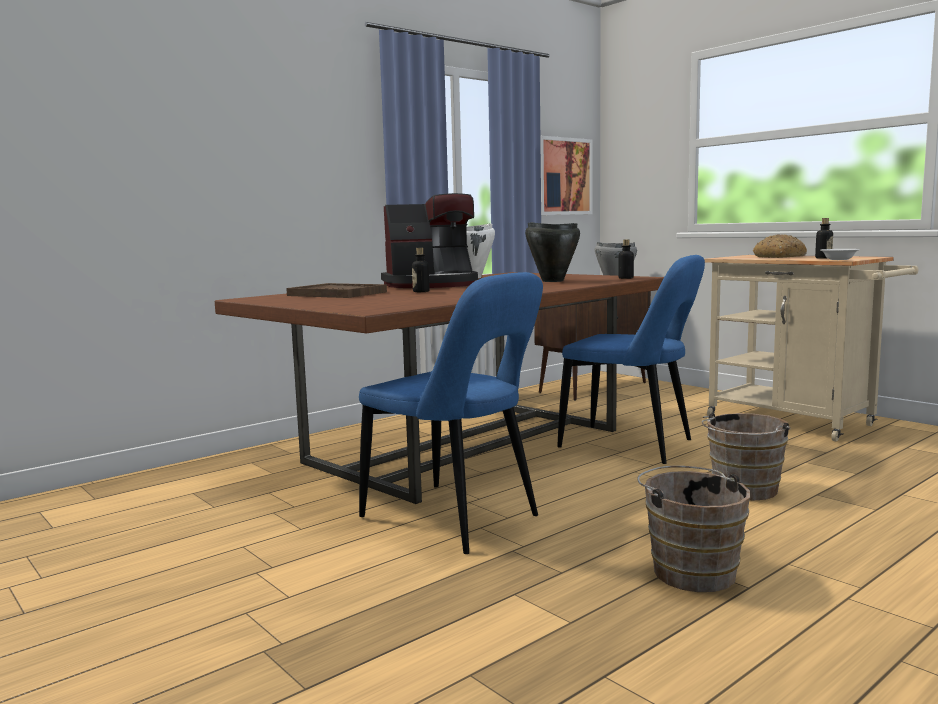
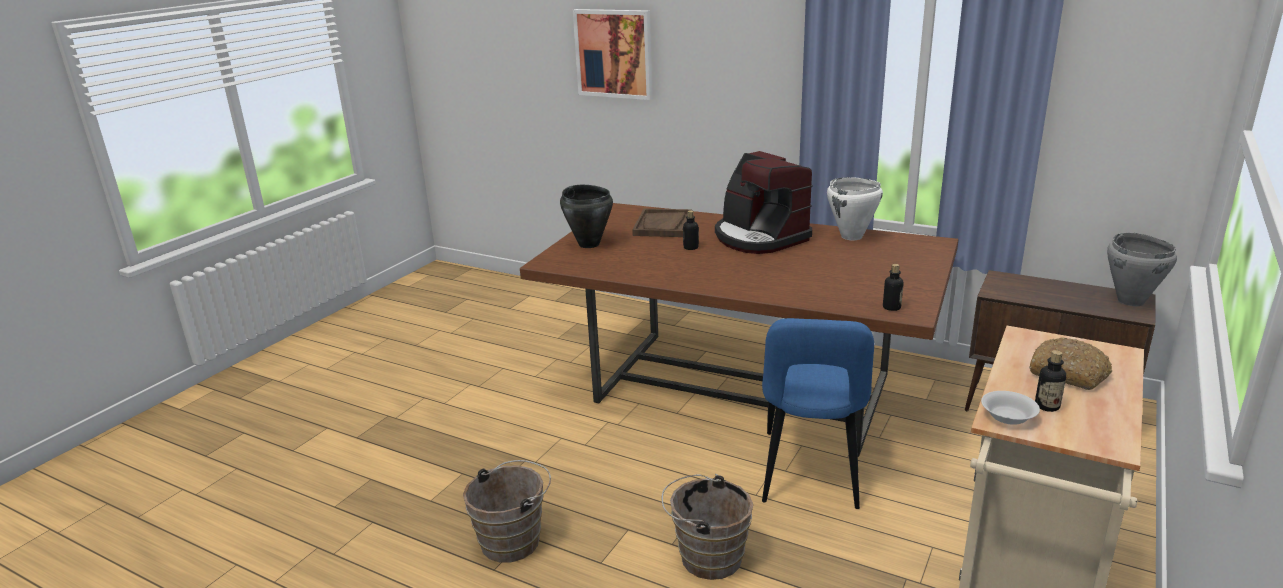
camera: 70 degrees right, 15 degrees up
(455, 519) = (571, 425): blue chair -> none
(552, 281) = (831, 277): black cooking pot -> black cooking pot (589, 244)
(563, 176) = (1124, 125): picture -> picture (614, 53)

